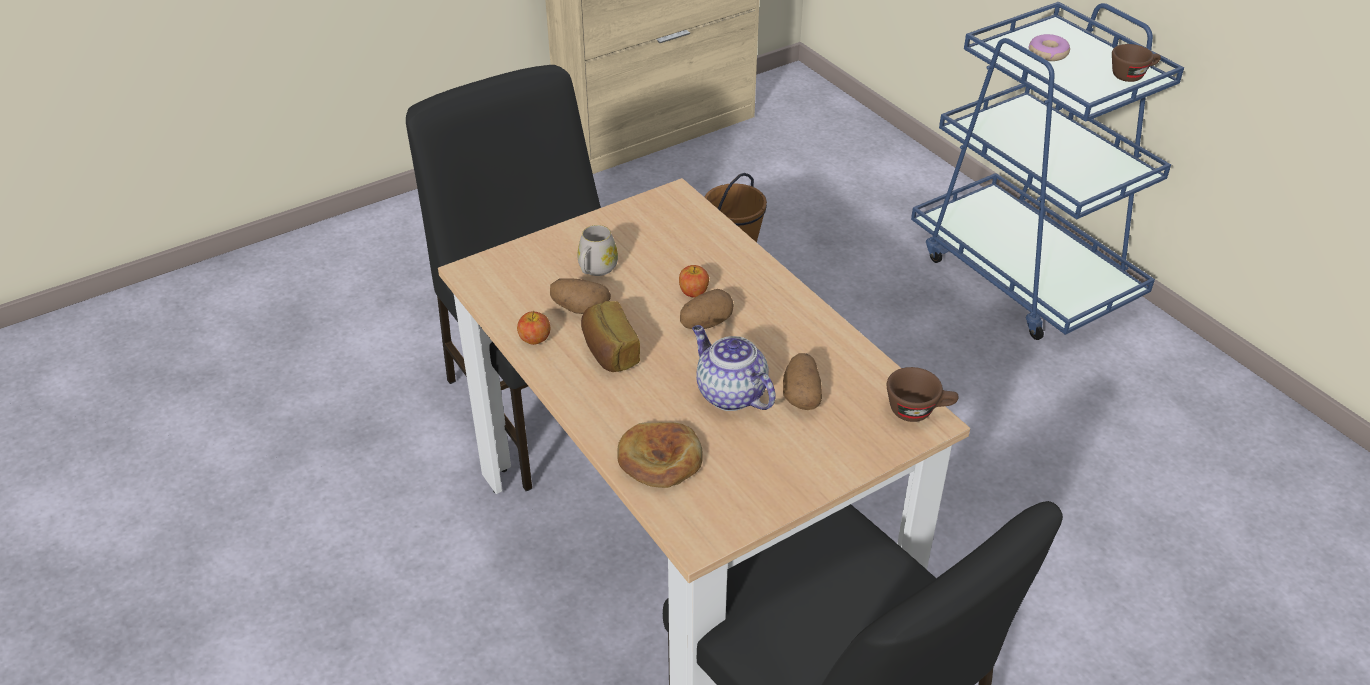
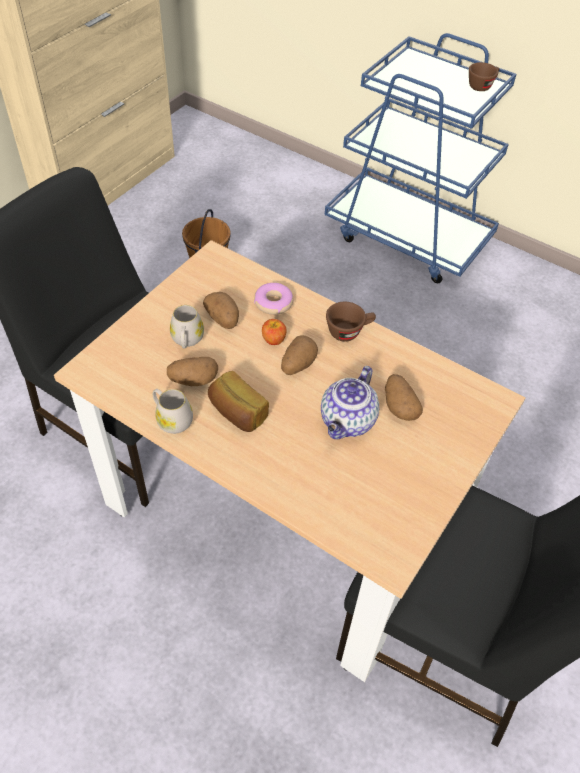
camera: 25 degrees left, 10 degrees up
(535, 339) = (171, 419): apple -> white mug
(648, 258) = (223, 319): none -> potato
(660, 459) = (327, 498): bread -> none
(729, 394) = (347, 422): teapot -> teapot turned 90 degrees counterclockwise
(918, 410) = (485, 394): brown cup -> brown cup (349, 331)
(1048, 53) = (419, 79): donut -> donut (273, 303)

